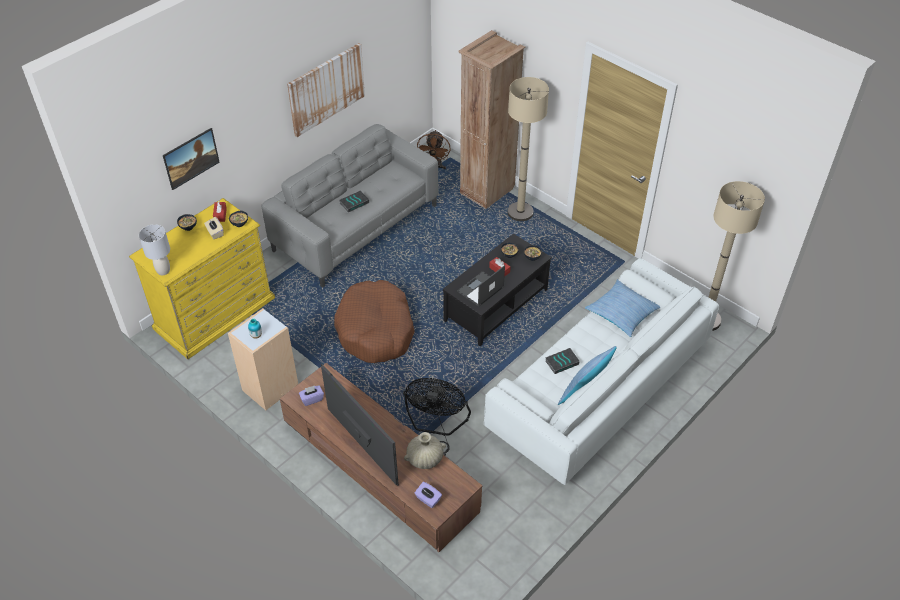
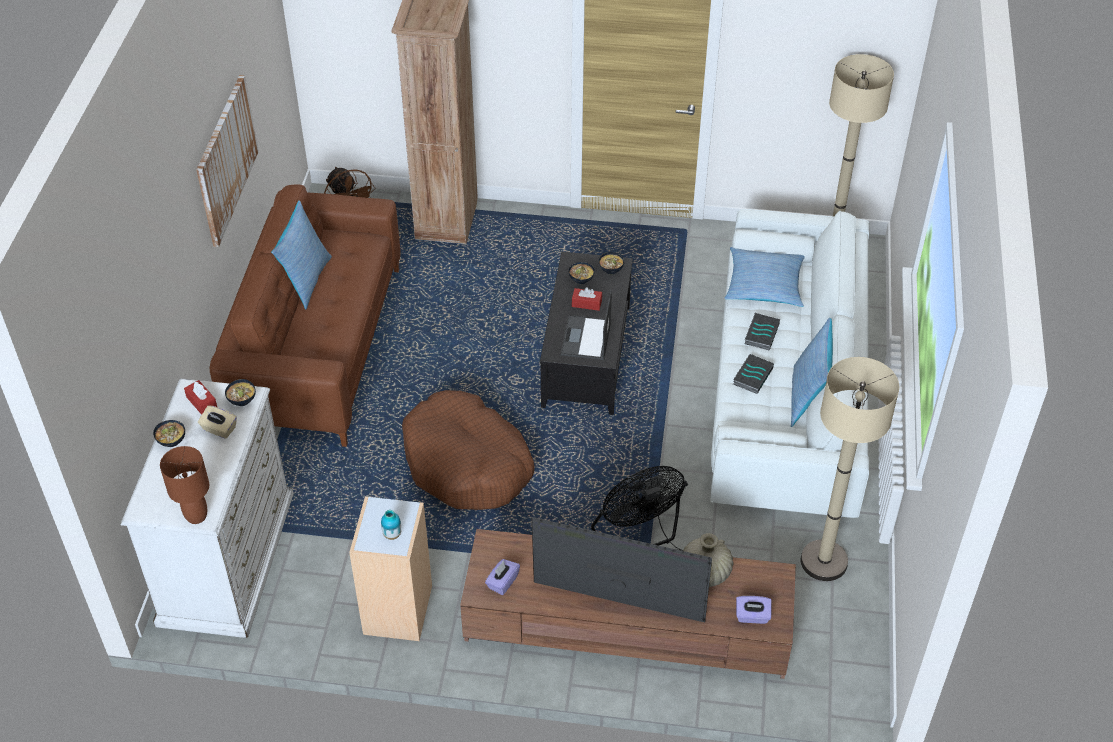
camera: 35 degrees left, 0 degrees up
(163, 271) = (197, 516): grey table lamp -> brown table lamp
(193, 167) = (144, 346): picture -> none
(215, 312) = (226, 556): yellow dresser -> white dresser
(354, 202) = (326, 308): book -> book (761, 333)
(356, 227) = (317, 347): grey sofa -> brown sofa
(358, 183) = (305, 280): none -> pillow
(520, 212) = (513, 229): beige floor lamp -> beige floor lamp (824, 561)

